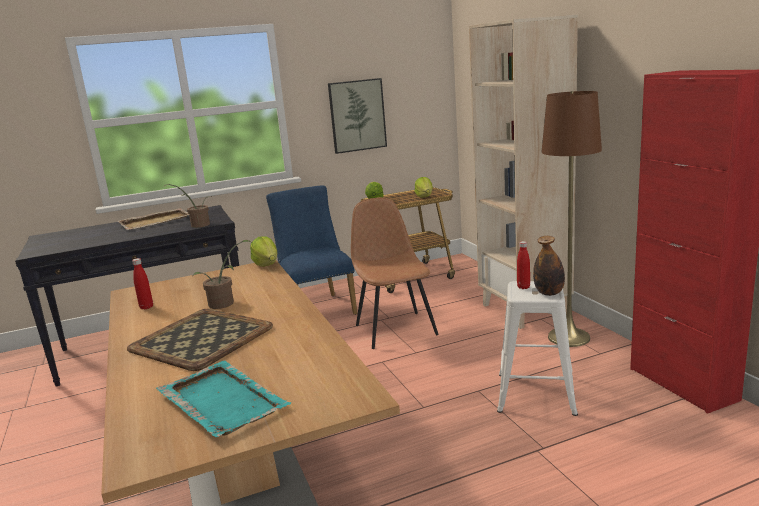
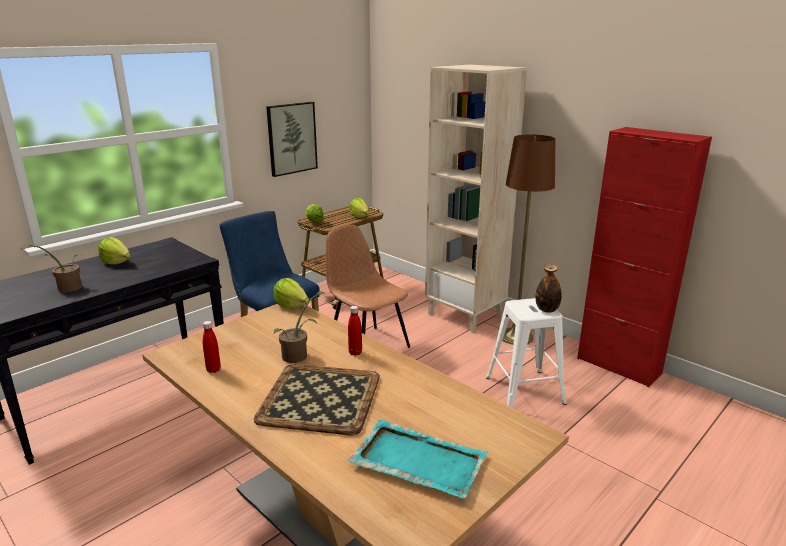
camera: 25 degrees left, 5 degrees up
(156, 221) = (116, 262): beige tray -> lettuce
(197, 225) = (178, 265): potted plant -> potted plant (66, 288)
(523, 287) = (522, 306): red bottle -> red bottle (355, 352)

